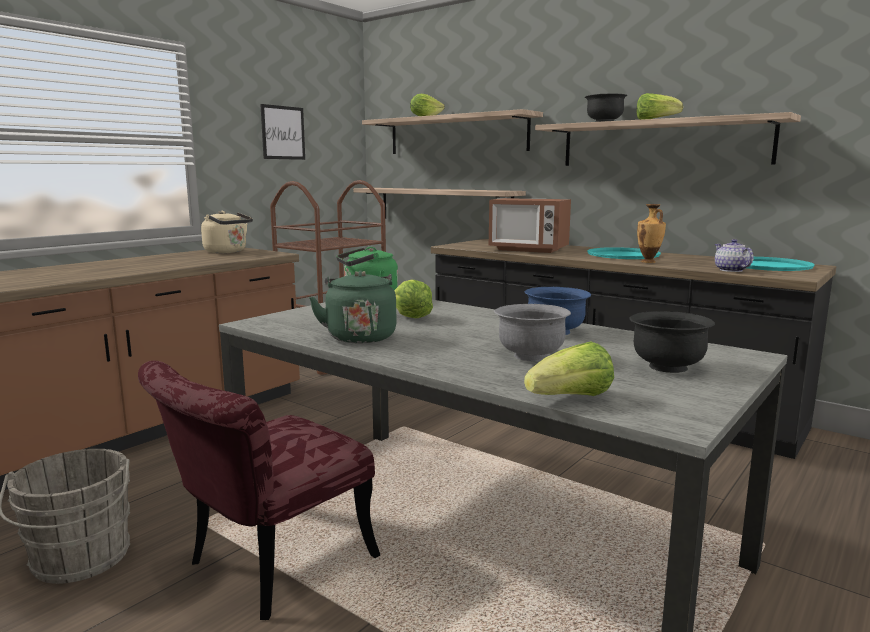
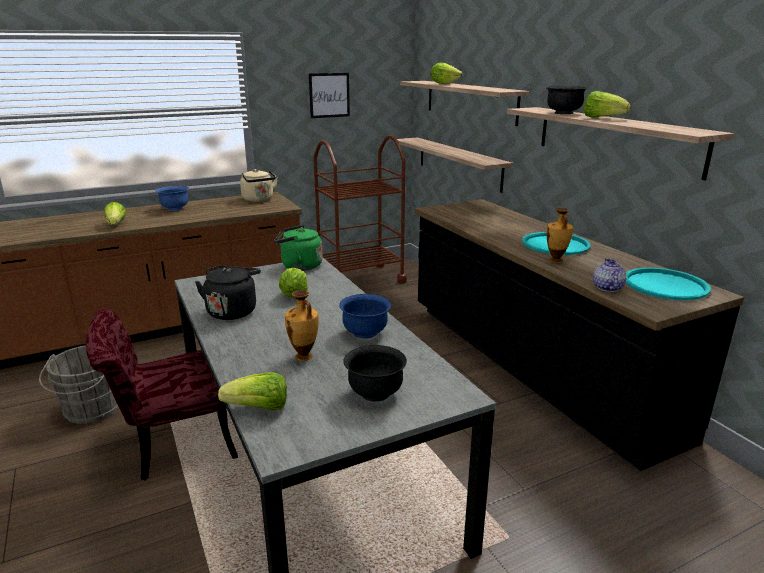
camera: 25 degrees right, 10 degrees up
(51, 279) = (116, 224): none -> lettuce
(119, 263) = (175, 208): none -> blue bowl
(360, 336) = (232, 311): green kettle -> black kettle
(528, 249) = (485, 224): microwave -> none
(530, 356) = (304, 357): grey bowl -> vase

